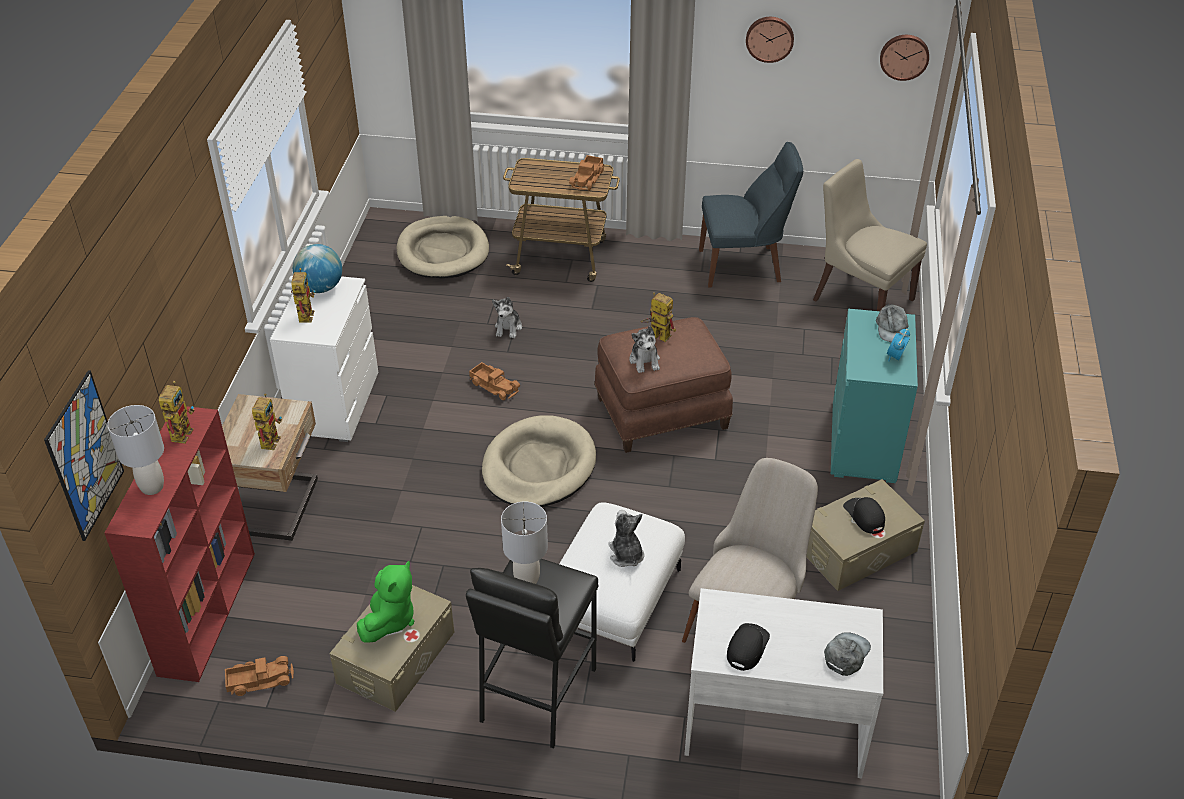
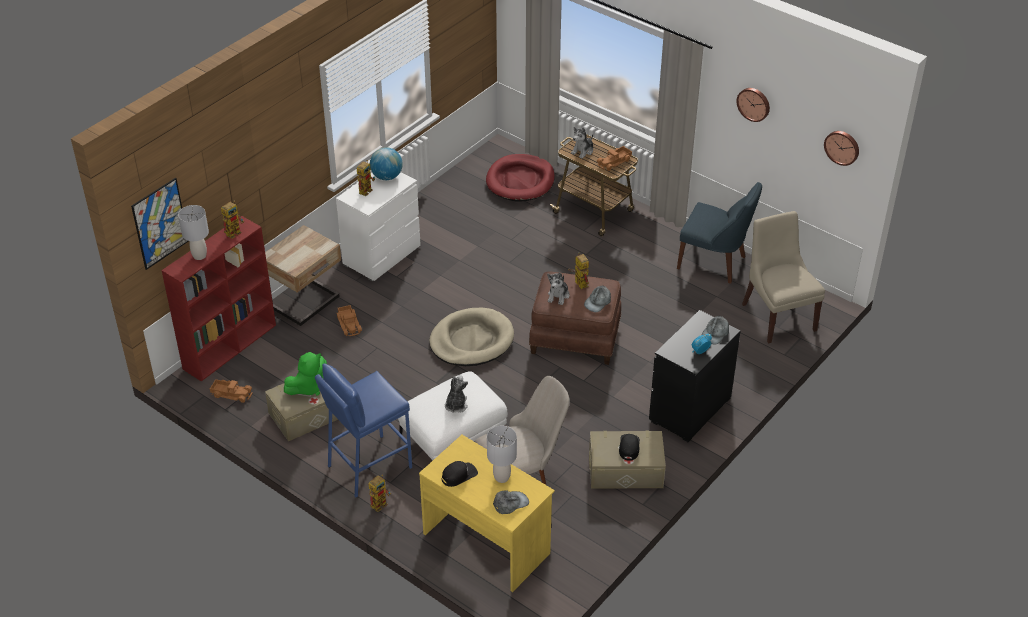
camera: 30 degrees right, 0 degrees up
(270, 439) = (301, 257): toy robot -> toy robot (380, 502)
(443, 251) = (520, 181): beige dog bed -> red dog bed
(495, 386) = (484, 281): toy truck -> toy truck (349, 324)
(508, 328) = (522, 247): plush toy -> plush toy (583, 151)
(526, 579) = (368, 388): grey table lamp -> grey table lamp (501, 477)
(536, 694) = (369, 466): black stool -> blue stool
(699, 349) = (598, 302): none -> grey cap
(774, 725) = (487, 542): white desk -> yellow desk
(863, 443) = (689, 409): turquoise dresser -> black dresser

